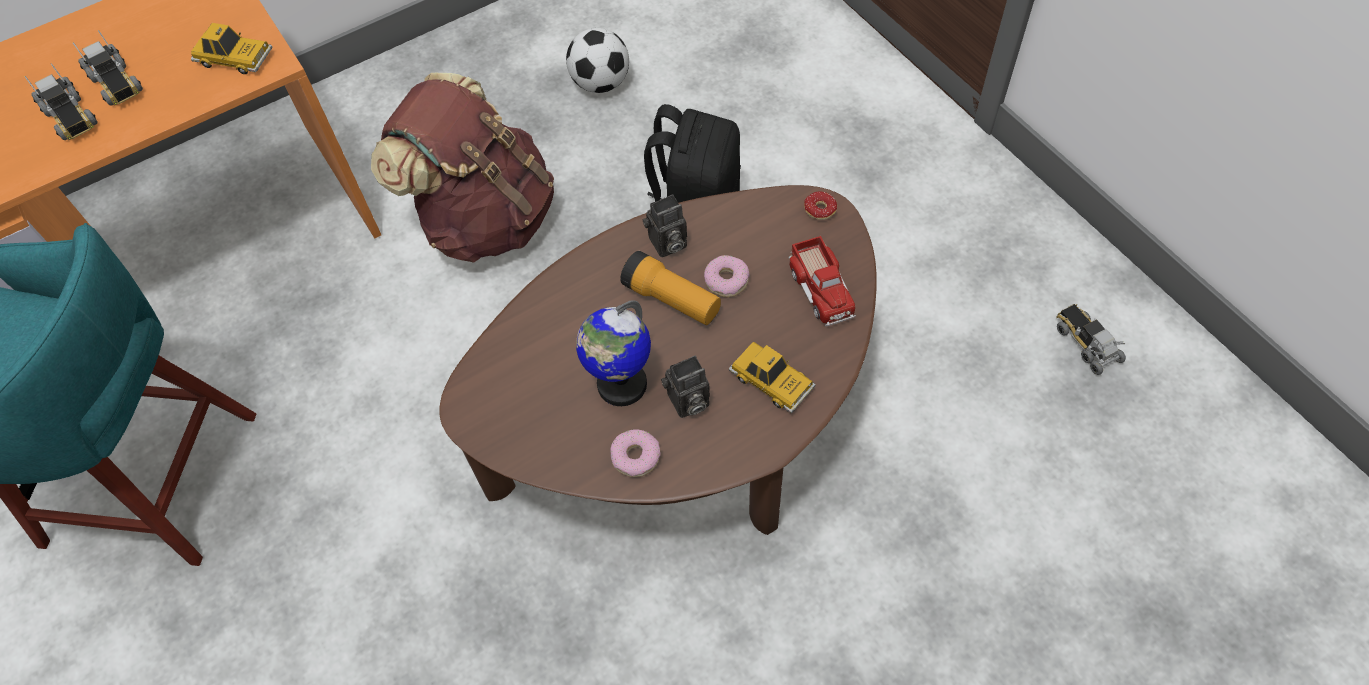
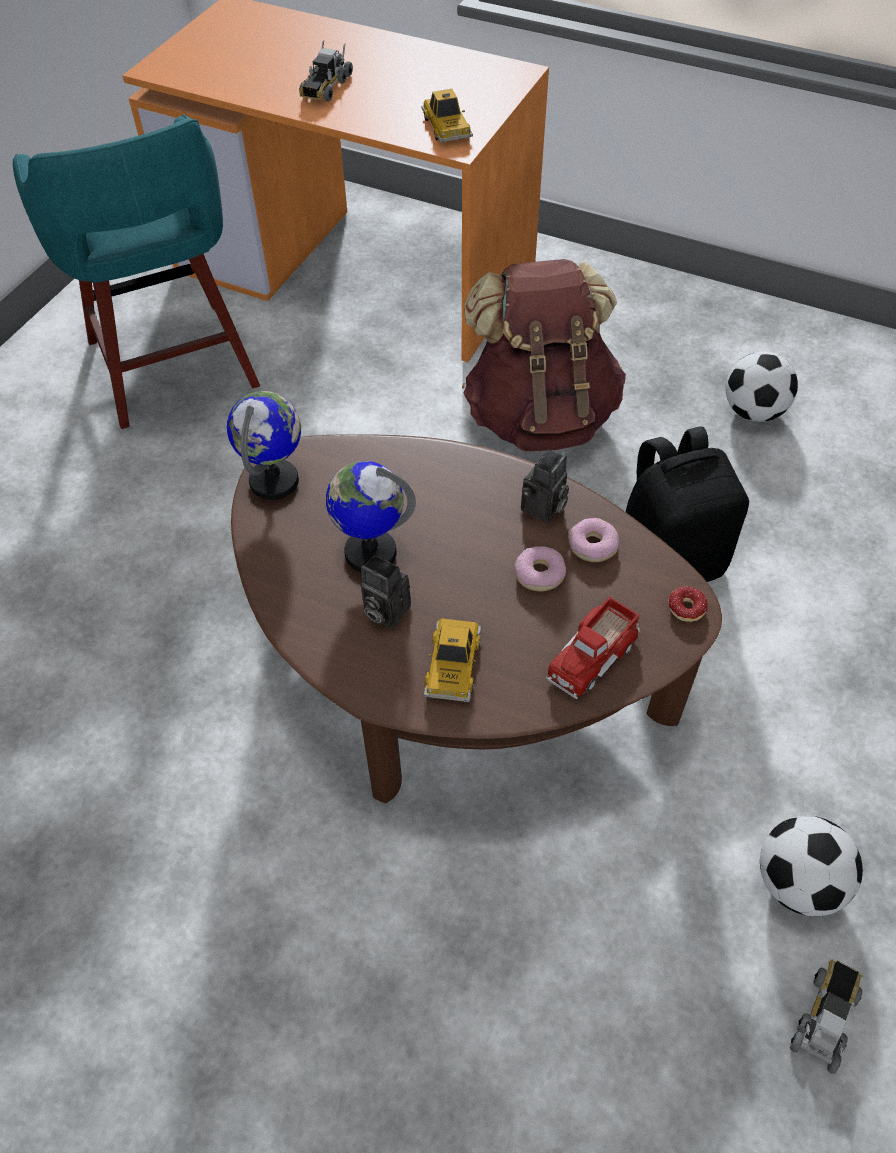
camera: 55 degrees right, 5 degrees down
(116, 82) = (373, 89): toy truck -> none
(487, 420) = (275, 481): none -> globe
(636, 456) = (304, 600): donut -> donut (593, 545)
(667, 245) = (543, 509): camera -> camera turned 90 degrees counterclockwise
(672, 299) = (486, 543): flashlight -> none
(991, 301) = (797, 882): none -> football

